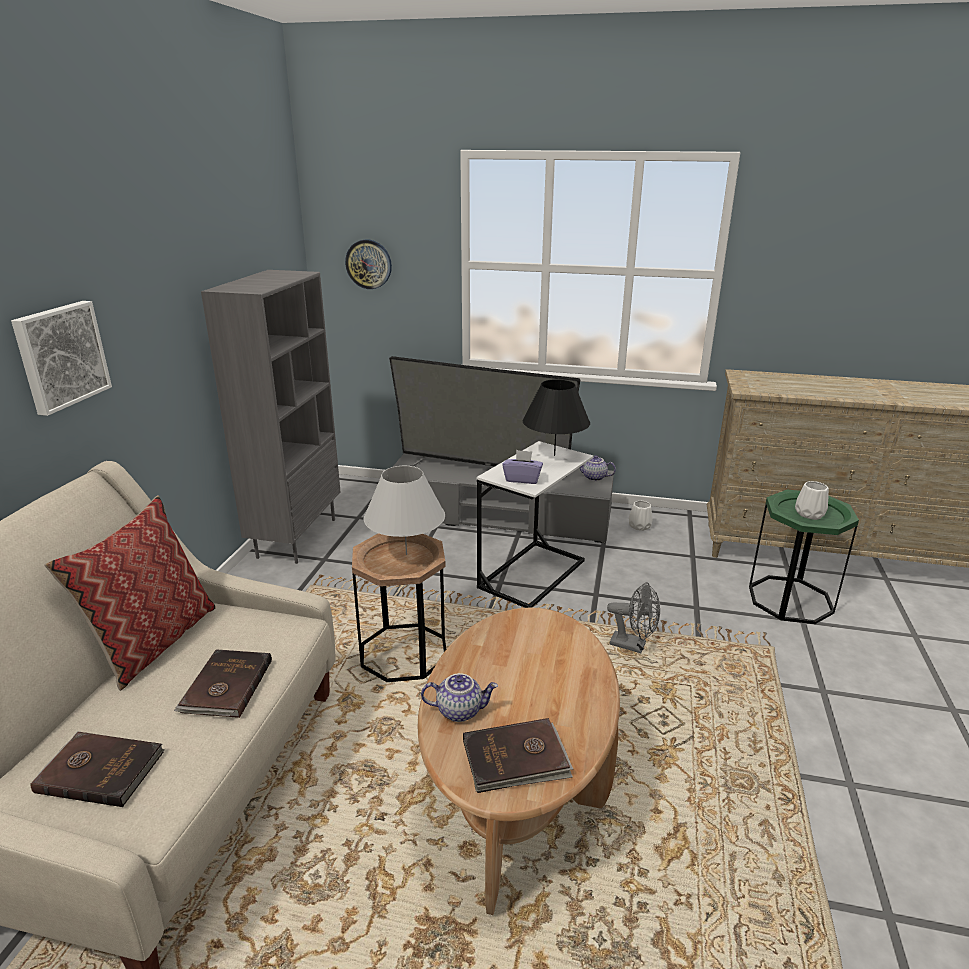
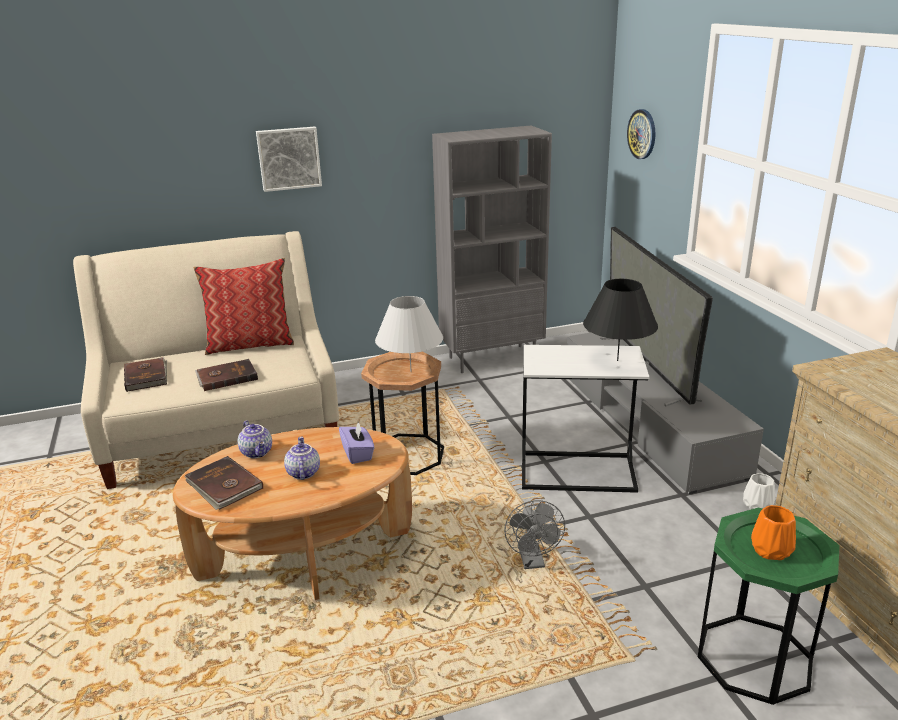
camera: 60 degrees right, 0 degrees up
(522, 479) = (546, 361): purple tissue box -> purple tissue box (358, 454)
(594, 478) = (725, 422): teapot -> teapot (302, 473)
(810, 514) = (771, 551): white vase -> orange vase

